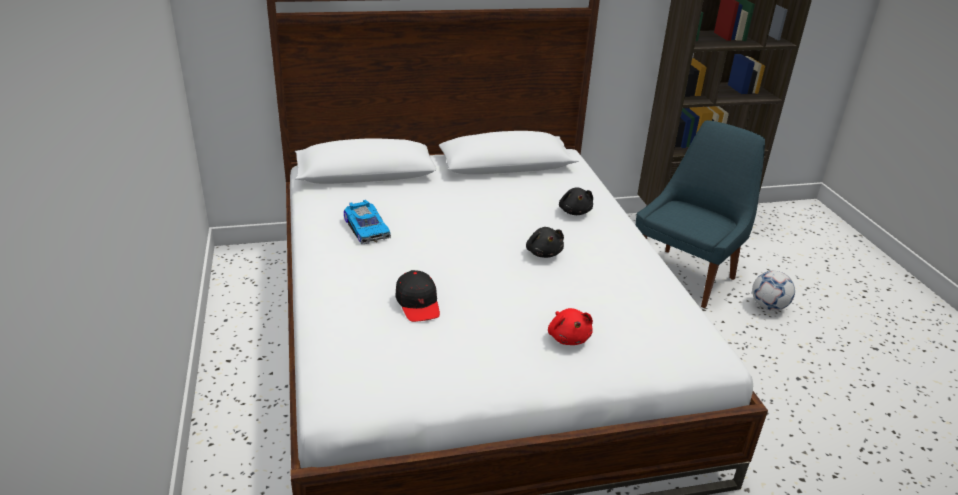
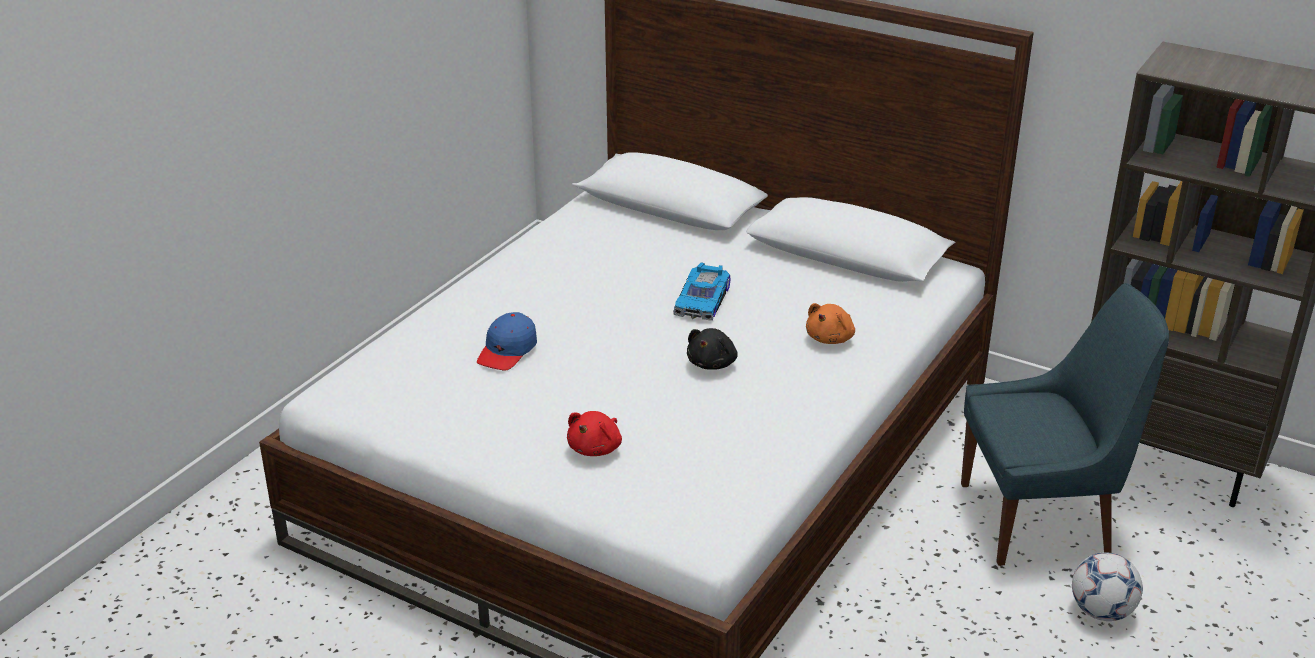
camera: 45 degrees right, 0 degrees up
(367, 228) = (579, 263): toy car -> toy car (704, 300)
(418, 303) = (507, 351): black cap -> blue cap
(575, 211) = (831, 338): black plush toy -> orange plush toy

